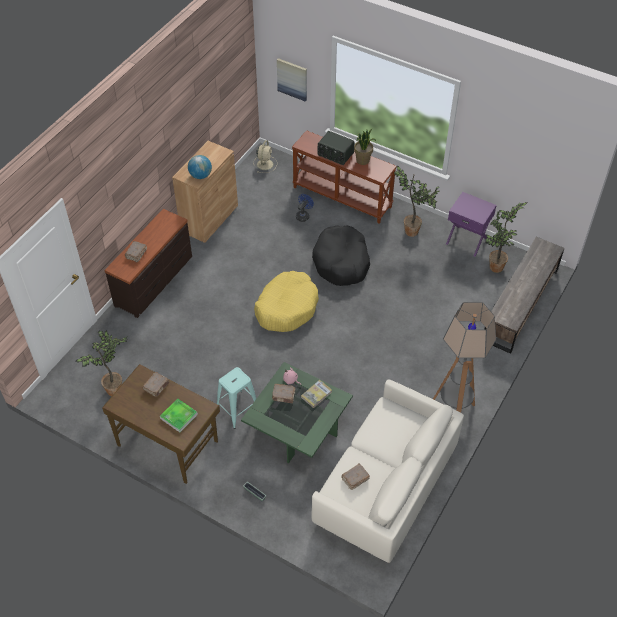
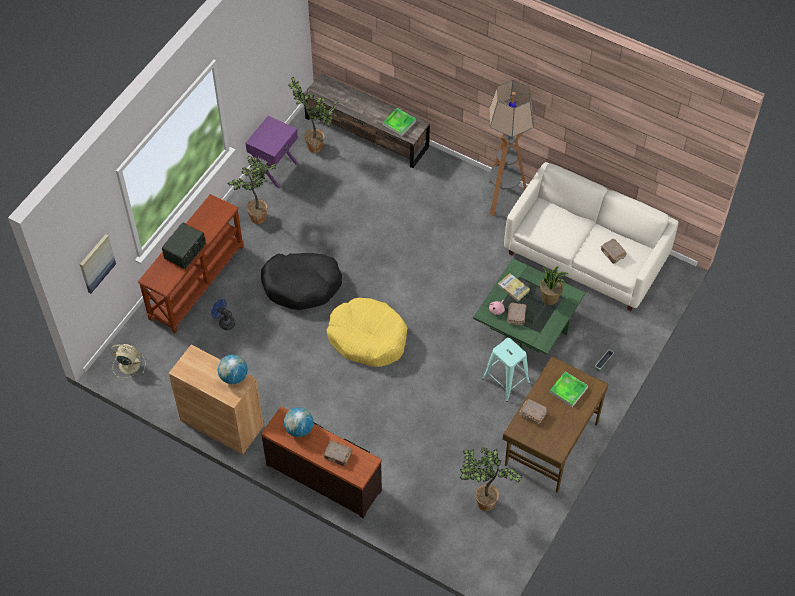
camera: 90 degrees left, 5 degrees up
(164, 230) = (299, 429): none -> globe
(363, 160) = (198, 225): potted plant -> potted plant (550, 298)
(511, 307) = (399, 123): none -> tray

